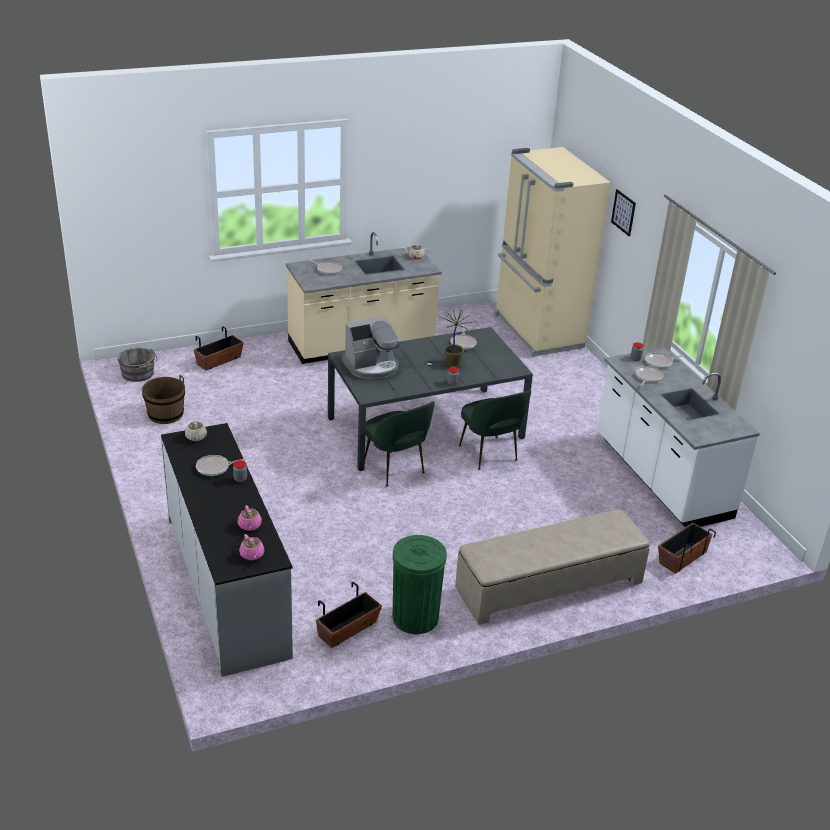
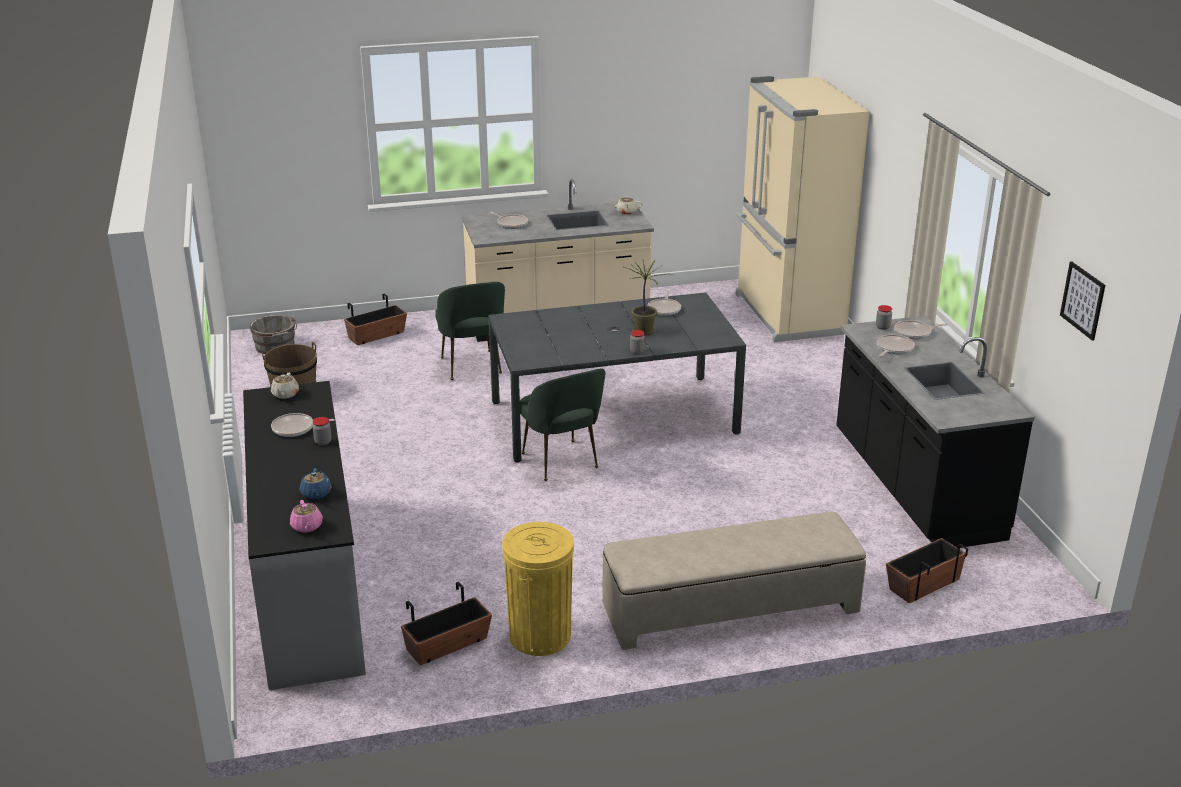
camera: 10 degrees right, 5 degrees down
(250, 526) = (316, 494): pink teapot -> blue teapot
(372, 366) = (539, 331): coffee machine -> none
(415, 617) = (540, 635): green trash can -> yellow trash can
(490, 456) = (689, 452): green chair -> green chair (472, 368)
(623, 212) = (884, 148): picture -> picture (1083, 300)
(660, 477) = (914, 486): white counter -> black counter

